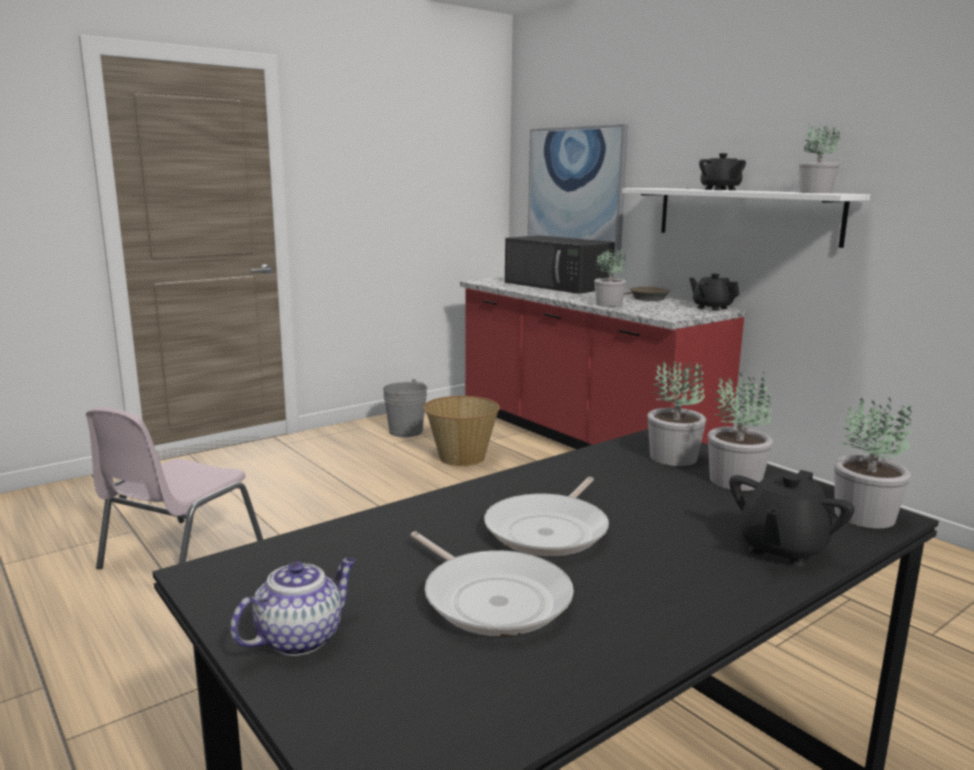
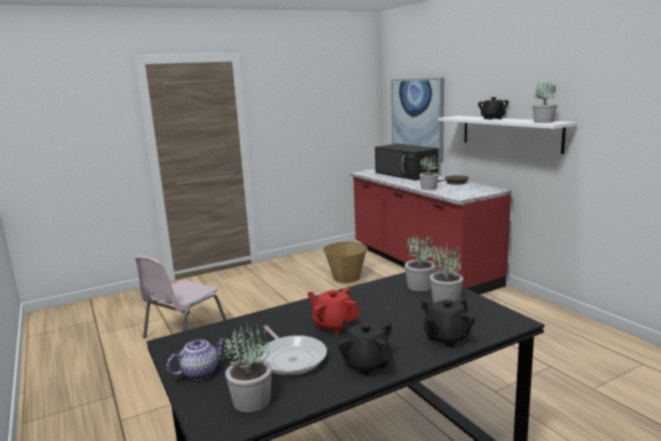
camera: 10 degrees right, 0 degrees up
(405, 431) = (318, 261): grey bucket -> none
(550, 530) = (334, 325): frying pan -> red teapot
(712, 308) = (491, 189): black teapot -> black teapot (366, 364)
(865, 515) = (504, 321): potted plant -> potted plant (252, 400)

